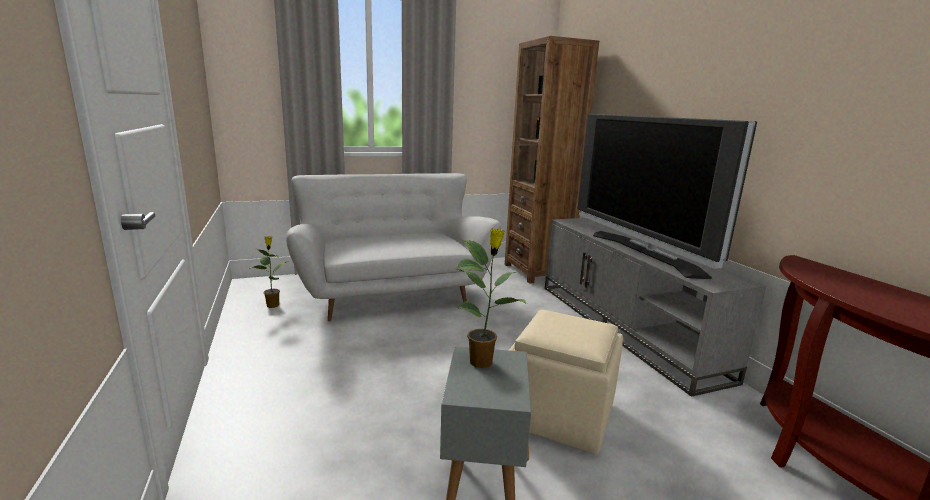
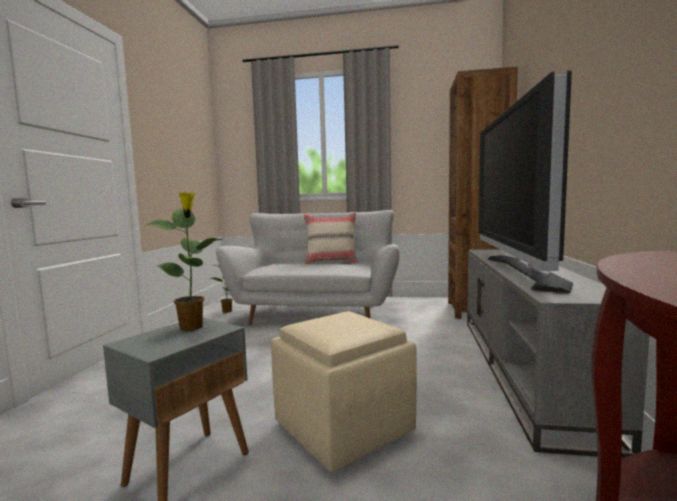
camera: 30 degrees right, 10 degrees down
(403, 234) = (331, 262): none -> beige pillow

